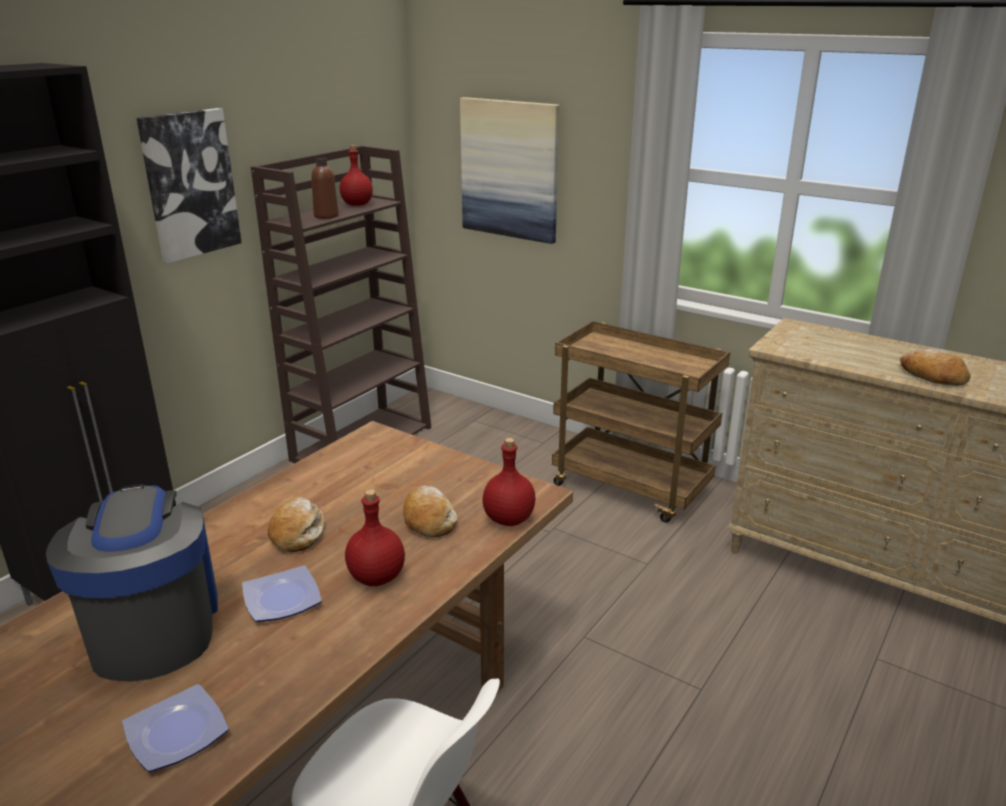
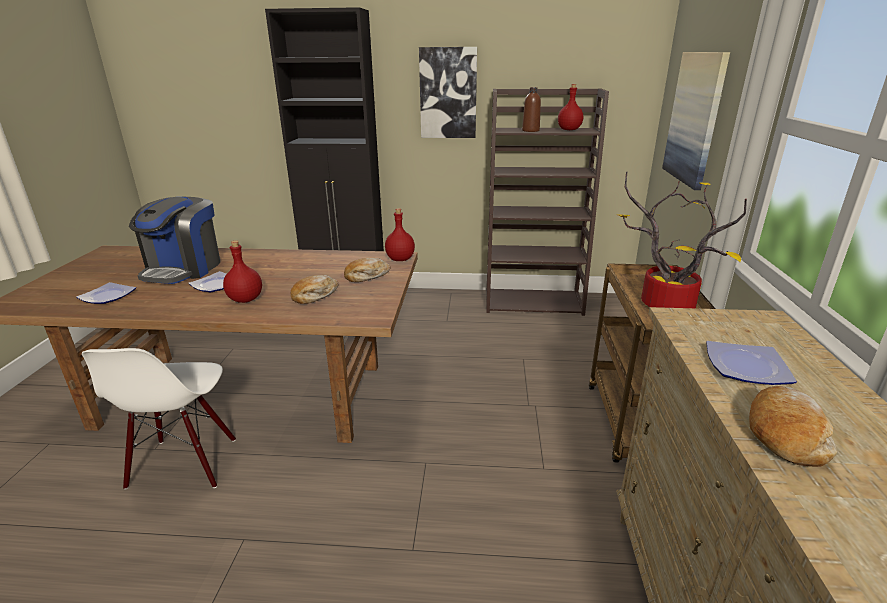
camera: 60 degrees right, 0 degrees up
(153, 627) = (184, 269): coffee machine -> coffee machine turned 150 degrees clockwise
(297, 532) = (278, 270): bread -> bread (366, 276)
(509, 519) = (334, 317): red bottle -> red bottle (400, 259)
(642, 358) = (662, 304): none -> potted plant
(857, 356) = (748, 368): none -> plate

